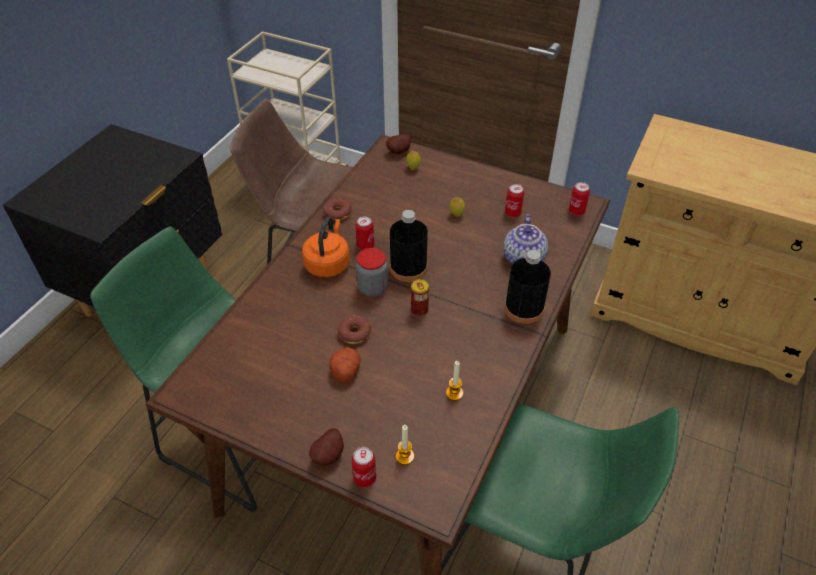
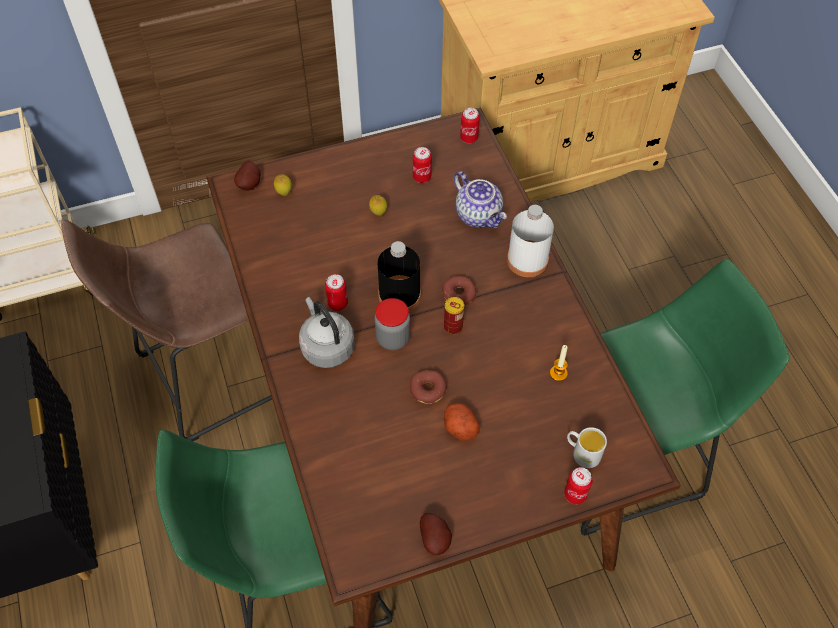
camera: 45 degrees left, 10 degrees up
(328, 263) = (326, 346): orange kettle -> grey kettle
(330, 456) = (532, 502): potato -> potato (436, 539)
(338, 213) = (272, 290): donut -> donut (458, 294)
(405, 456) = (582, 453): candle -> white mug
(524, 309) = (527, 260): black bottle -> white bottle

